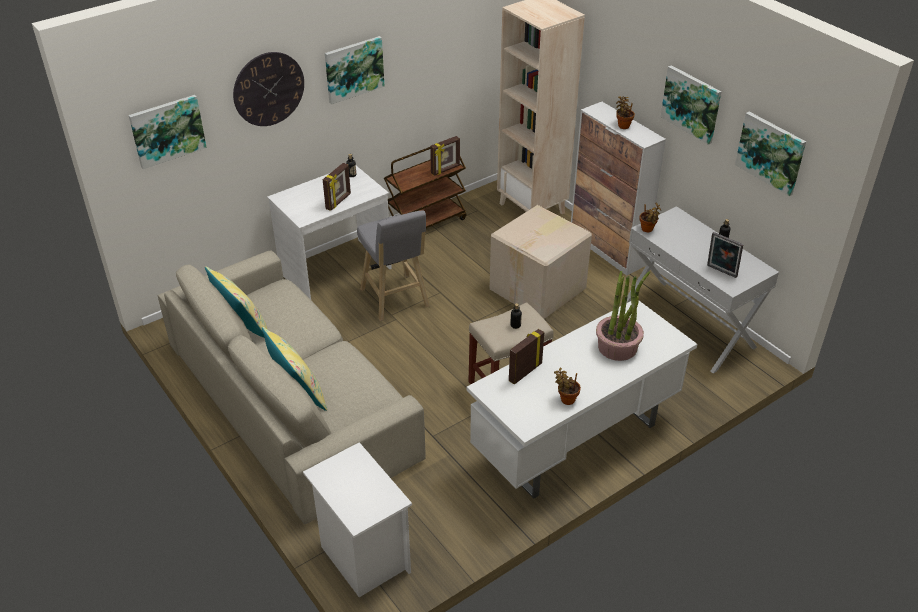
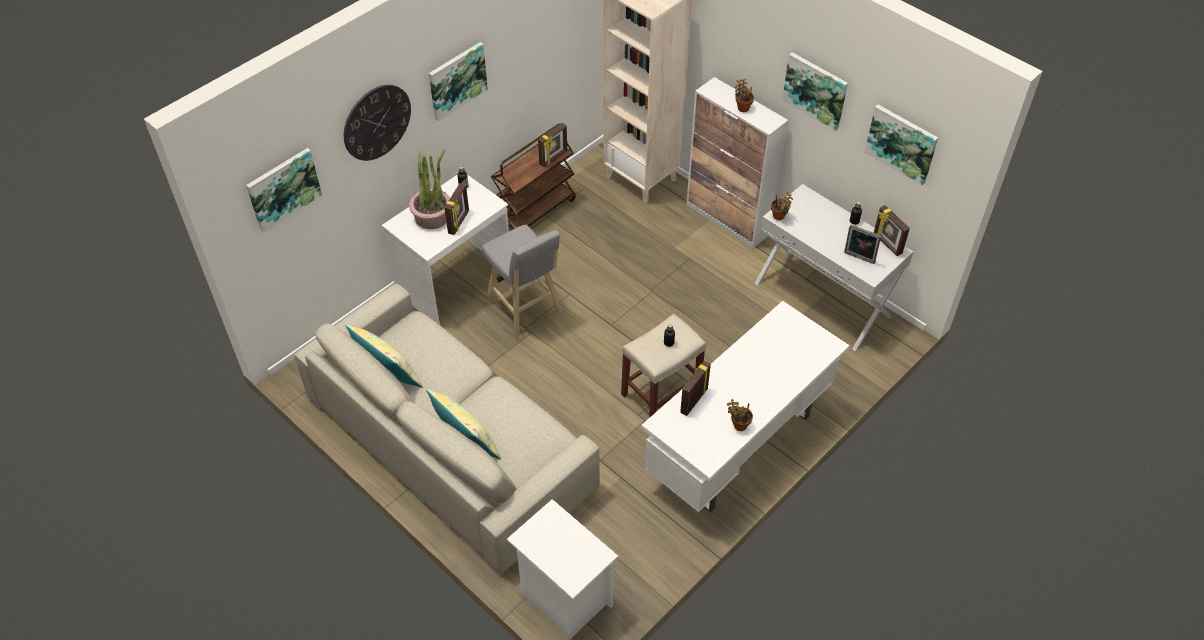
camera: 10 degrees left, 10 degrees up
(539, 289) = (668, 277): cardboard box -> none
(617, 347) = (775, 359): potted plant -> potted plant (432, 216)
(752, 263) = (887, 244): none -> picture frame

